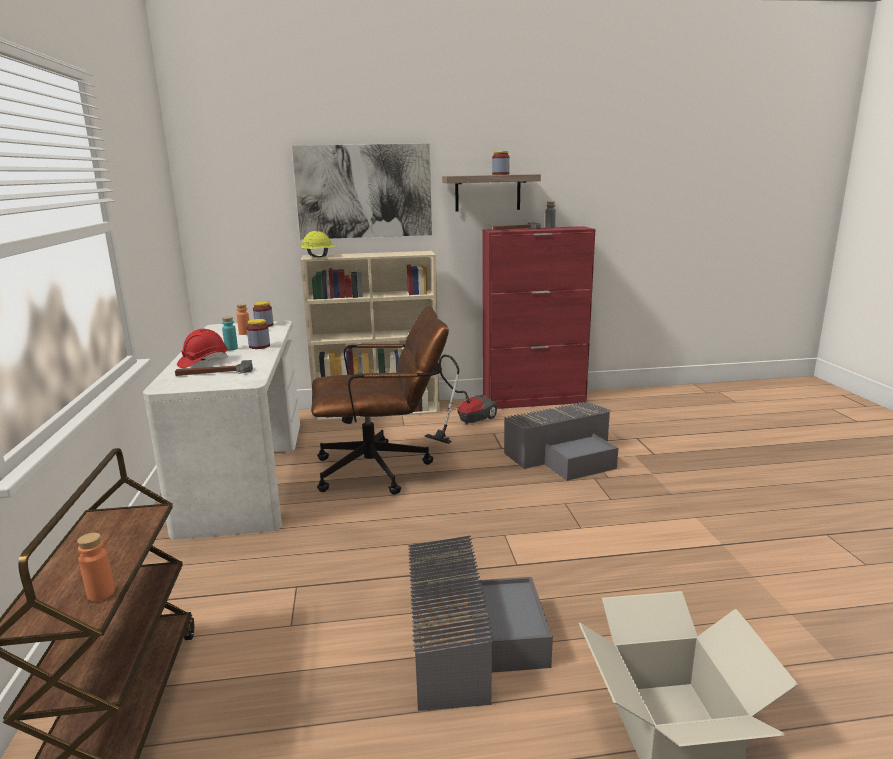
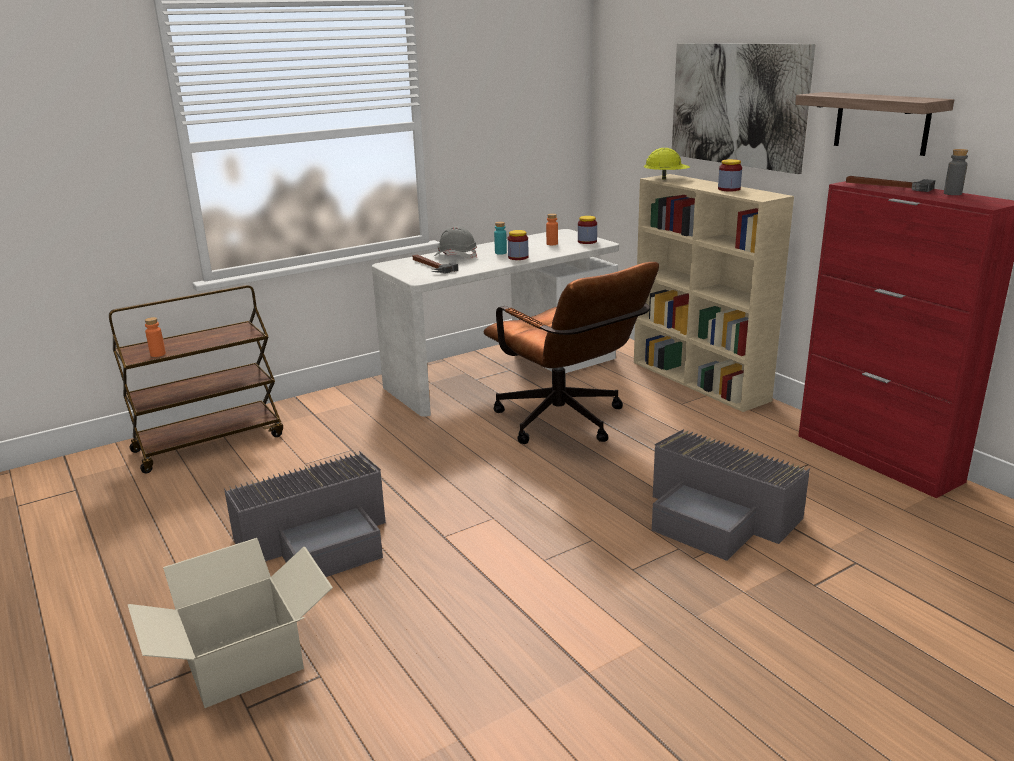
camera: 65 degrees right, 5 degrees up
(203, 362) = (455, 256): red hard hat -> grey hard hat
(465, 423) = (735, 433): vacuum cleaner -> none
(500, 174) = (881, 97): jar -> jar (729, 189)

